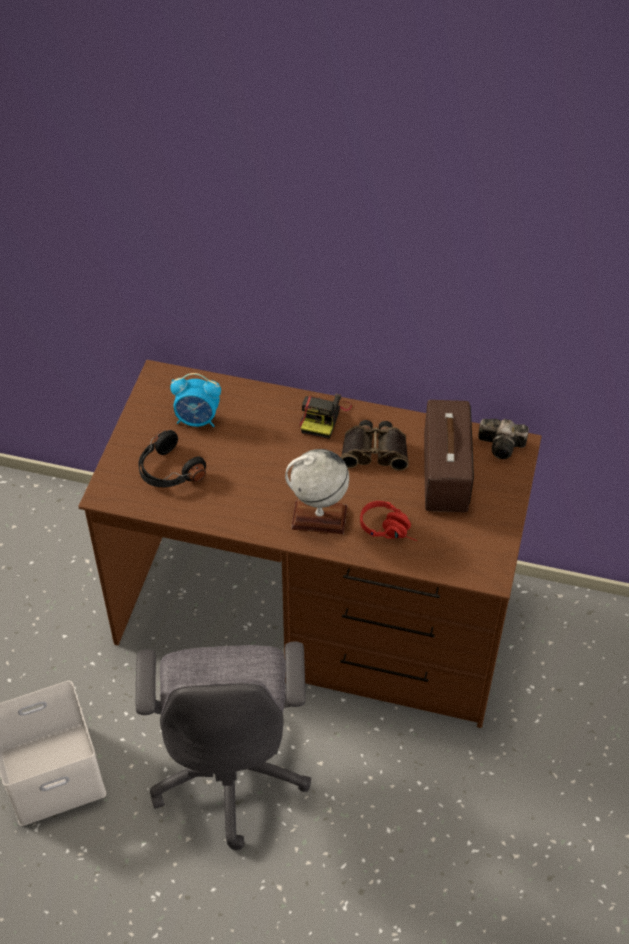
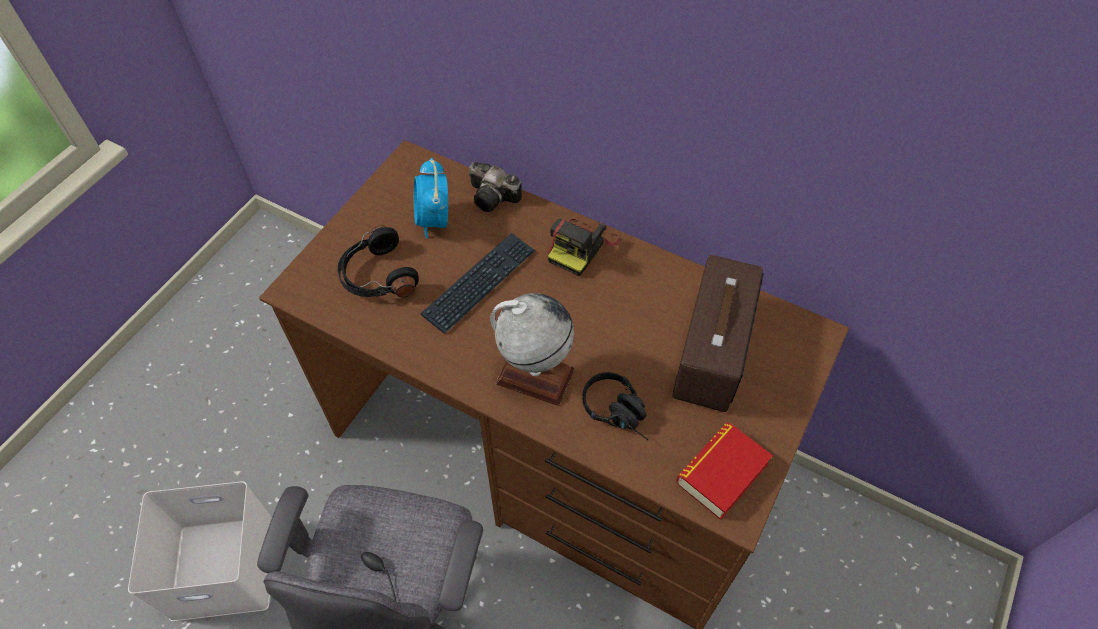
camera: 15 degrees right, 5 degrees up
(197, 420) = (434, 221): alarm clock -> alarm clock turned 60 degrees clockwise
(252, 460) = (480, 283): none -> keyboard
(375, 450) = (631, 302): binoculars -> none
(390, 529) = (620, 413): red headphones -> black headphones
(475, 553) = (722, 473): none -> book
(503, 446) = (796, 331): camera -> camera (495, 198)

